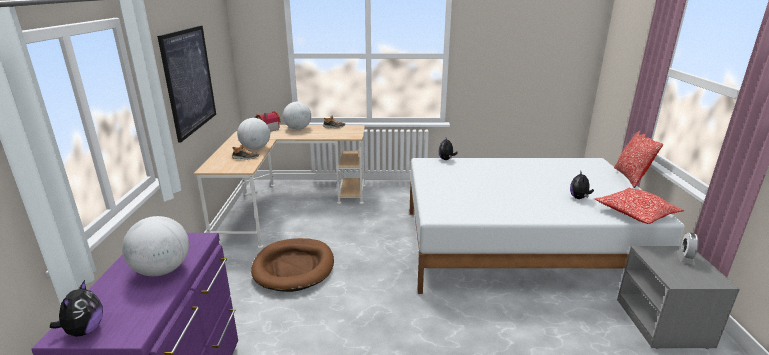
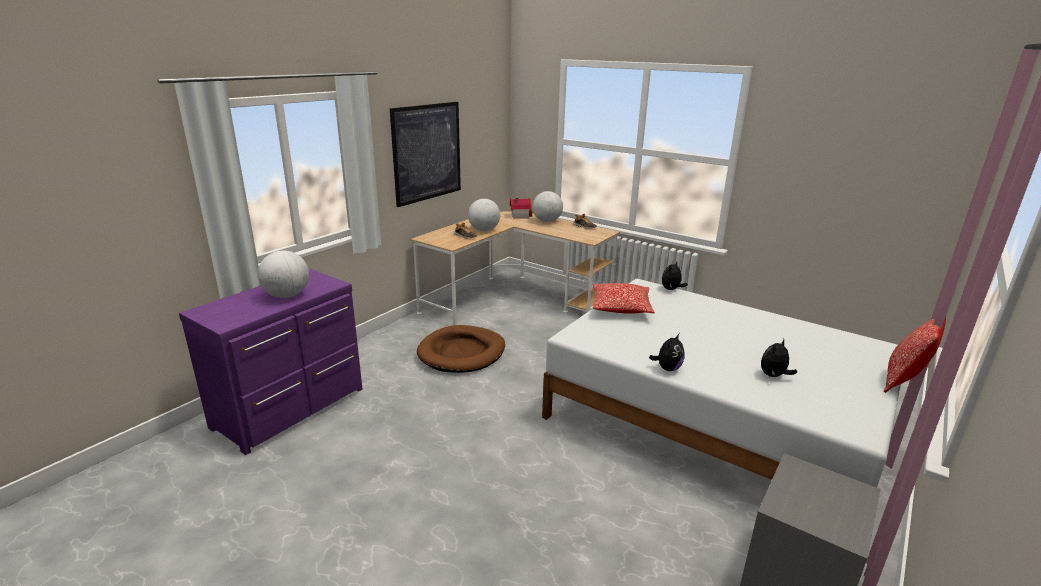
camera: 35 degrees right, 0 degrees up
(84, 330) = (209, 313): plush toy -> plush toy (667, 368)
(635, 214) = (825, 418): pillow -> pillow (621, 307)
(685, 258) = (842, 496): alarm clock -> none

